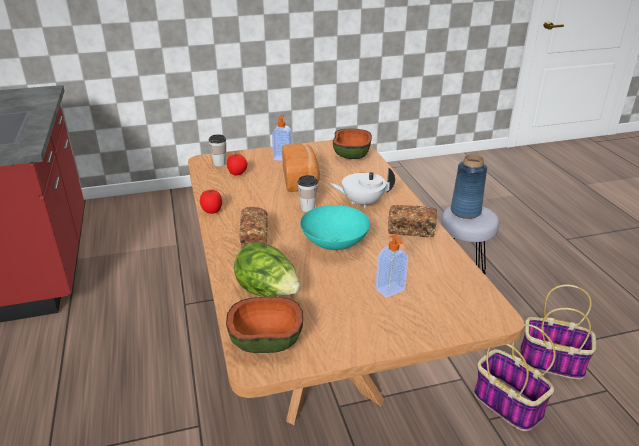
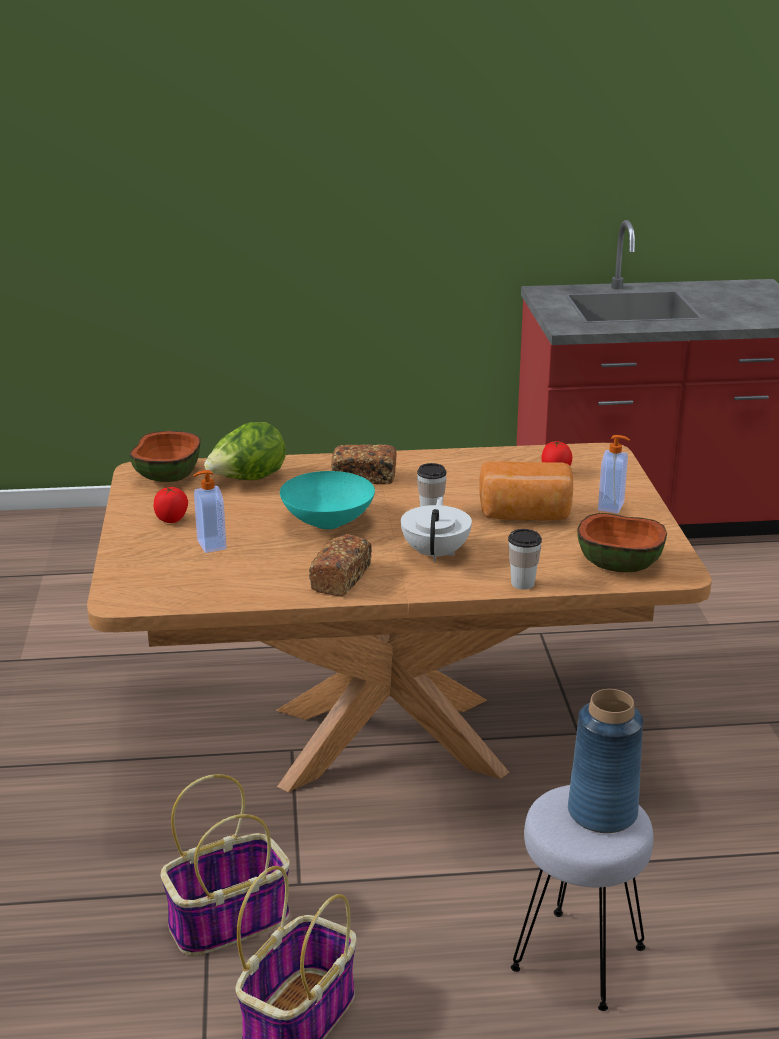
camera: 100 degrees right, 5 degrees down
(212, 211) = (442, 455): tomato -> tomato (172, 520)
(219, 163) = (592, 461): cup -> cup (522, 583)

